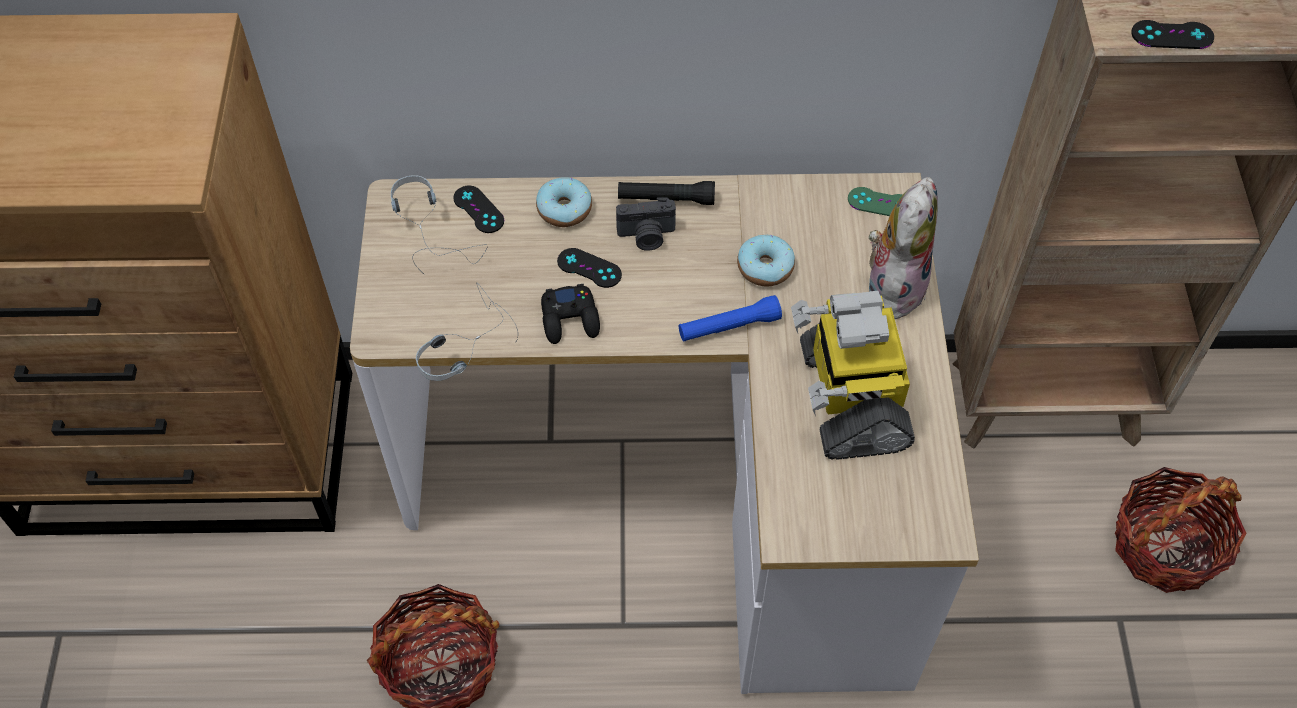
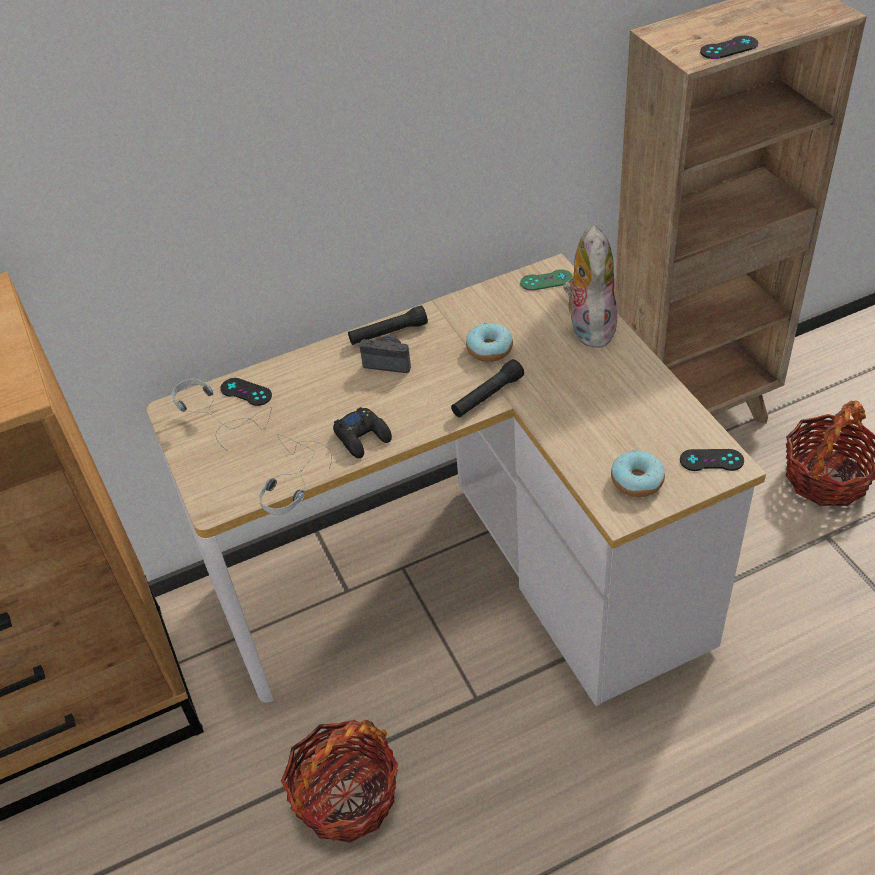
camera: 20 degrees left, 10 degrees down
(564, 209) = (314, 367): donut -> donut (637, 480)
(589, 268) = (357, 398): black game controller -> black game controller (711, 460)
(646, 236) = (388, 362): camera -> camera turned 135 degrees counterclockwise
(729, 327) = (487, 396): blue flashlight -> black flashlight
(849, 397) = (605, 407): toy robot -> none

